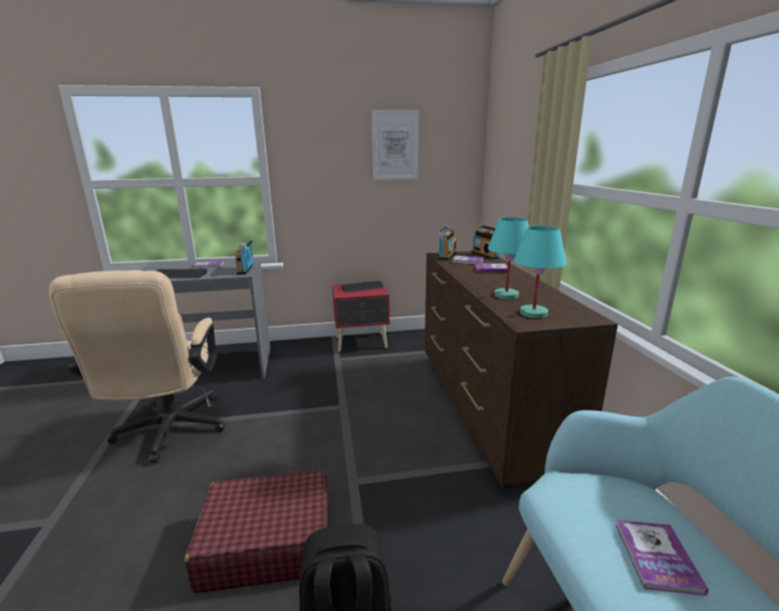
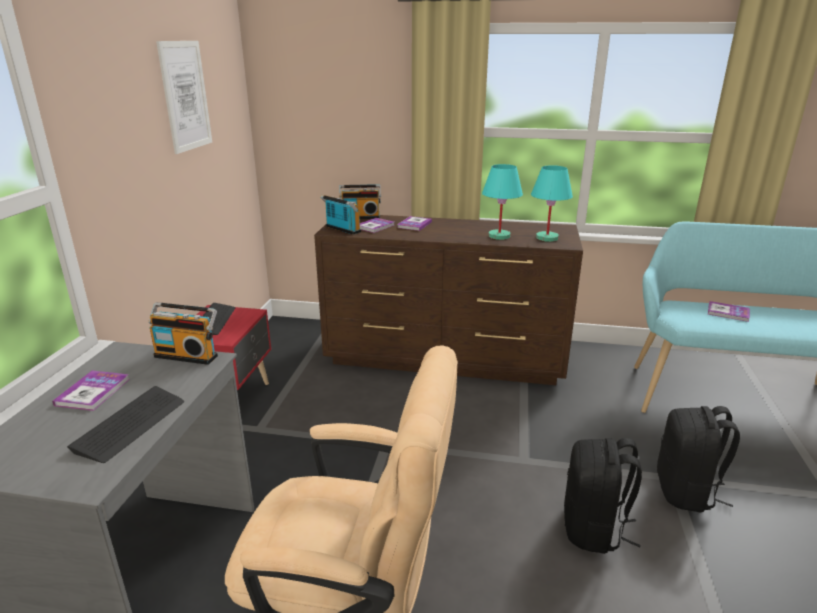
camera: 70 degrees left, 5 degrees up
(267, 542) = (593, 529): red suitcase -> black backpack

